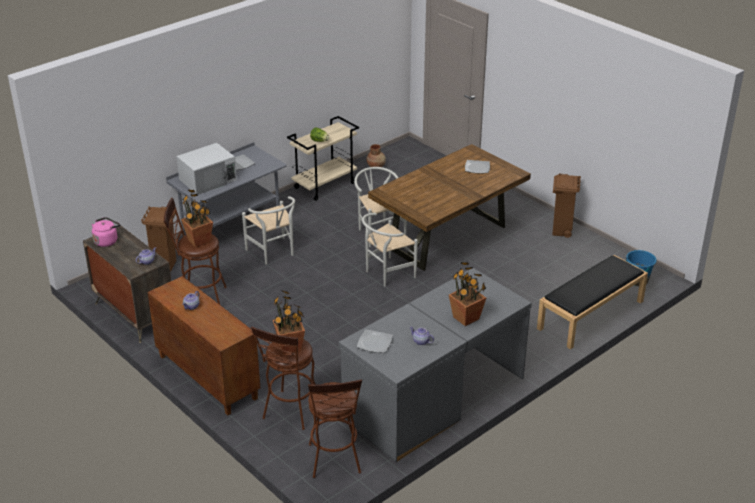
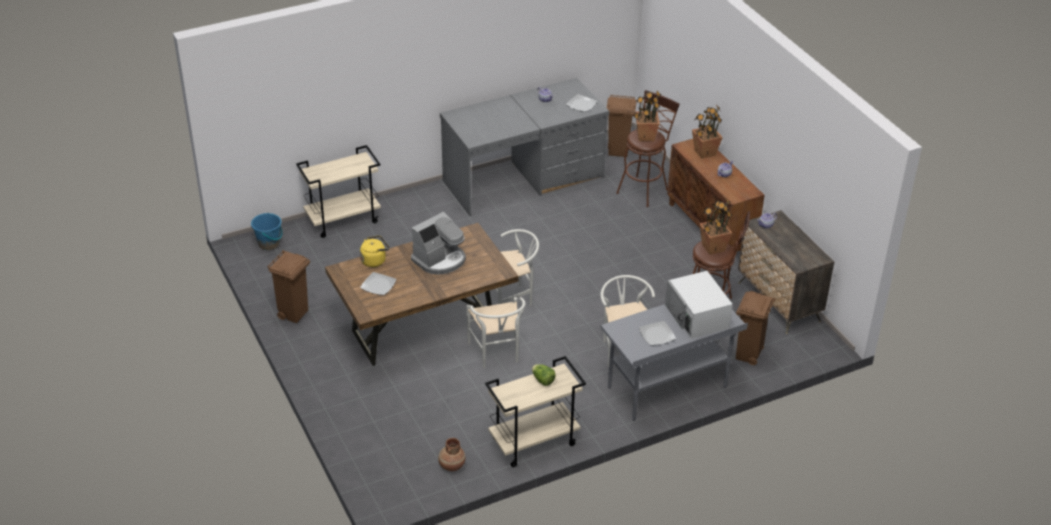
camera: 165 degrees left, 5 degrees up
(107, 241) = (808, 256): pink kettle -> none
(208, 180) = (697, 316): white microwave -> white microwave turned 90 degrees counterclockwise
(335, 462) = (618, 151): brown stool -> brown trash can
(440, 192) = (440, 260): none -> coffee machine
(466, 318) = (500, 109): potted plant -> potted plant (704, 152)
(494, 183) = (375, 260): none -> yellow kettle
(590, 315) = (343, 220): black bench -> beige cart

